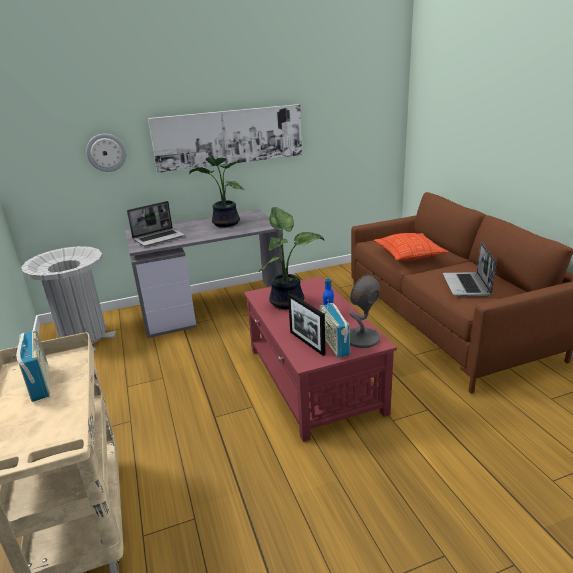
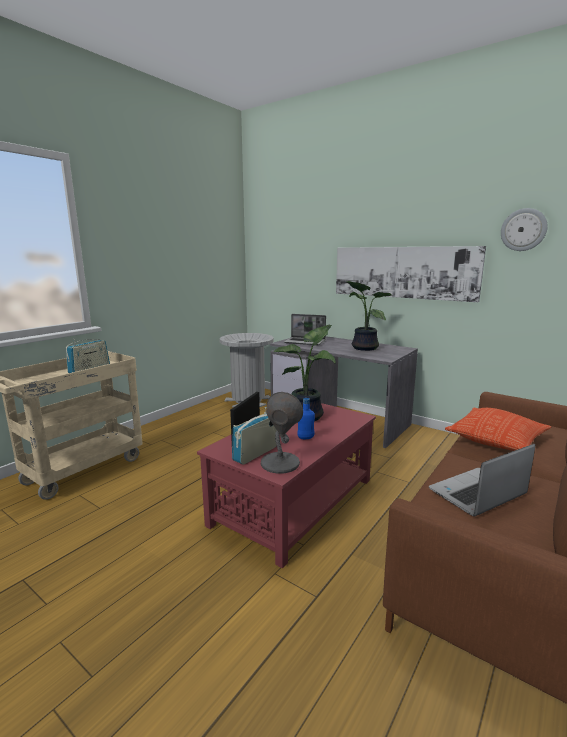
camera: 55 degrees right, 10 degrees down
(106, 152) = (306, 271): wall clock -> wall clock (523, 230)

